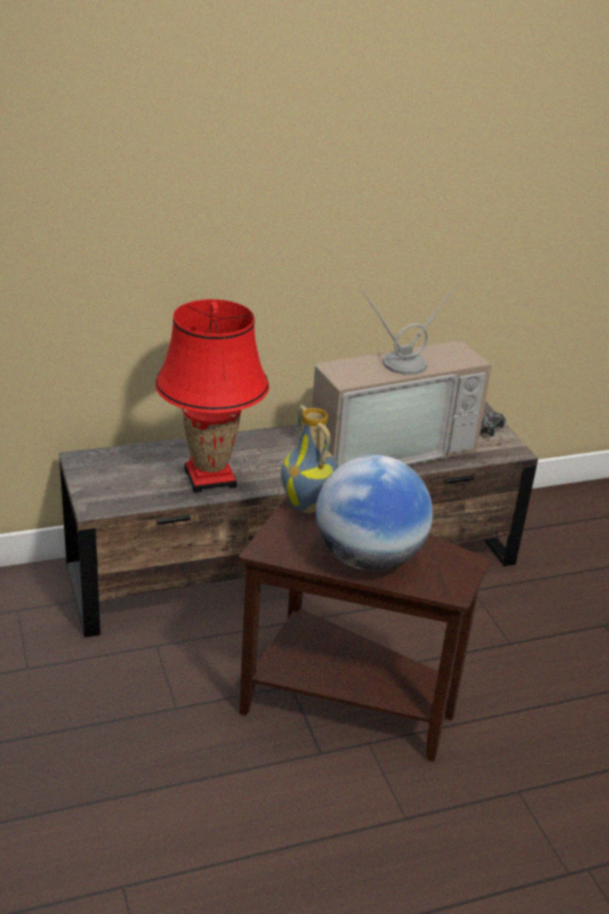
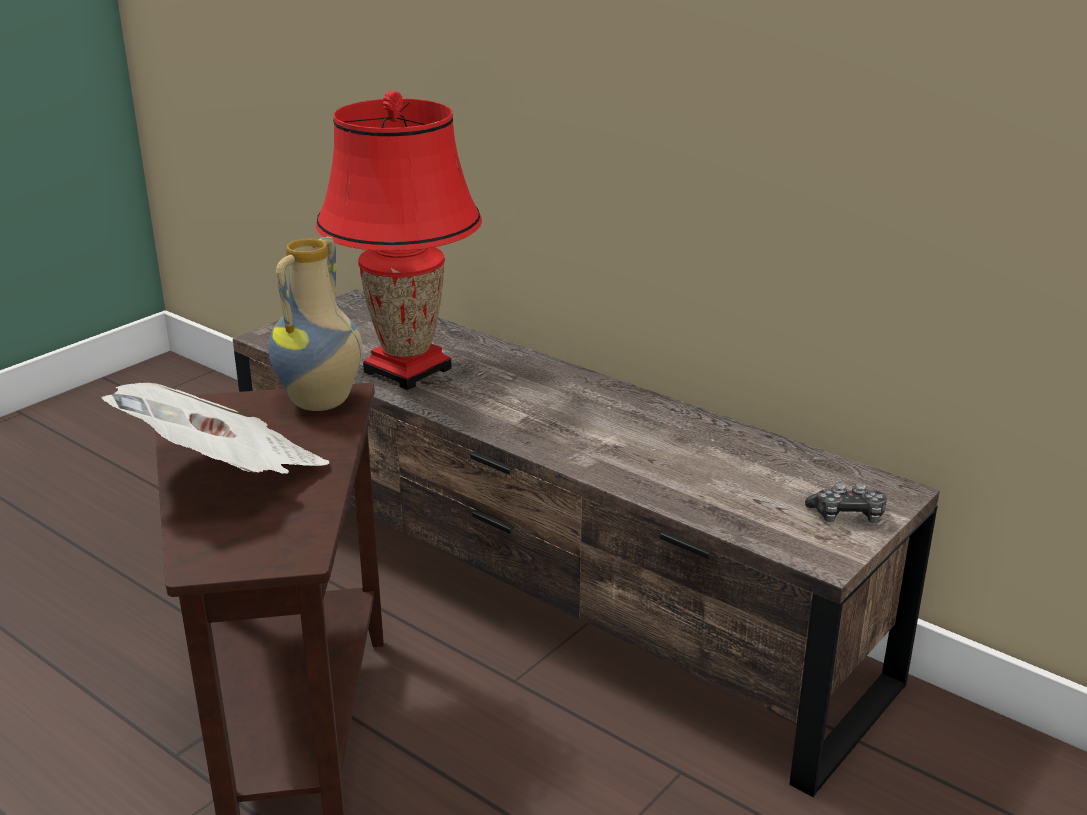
camera: 60 degrees right, 5 degrees down
(368, 558) = (227, 476): globe -> newspaper
(388, 445) = (663, 451): television -> none

